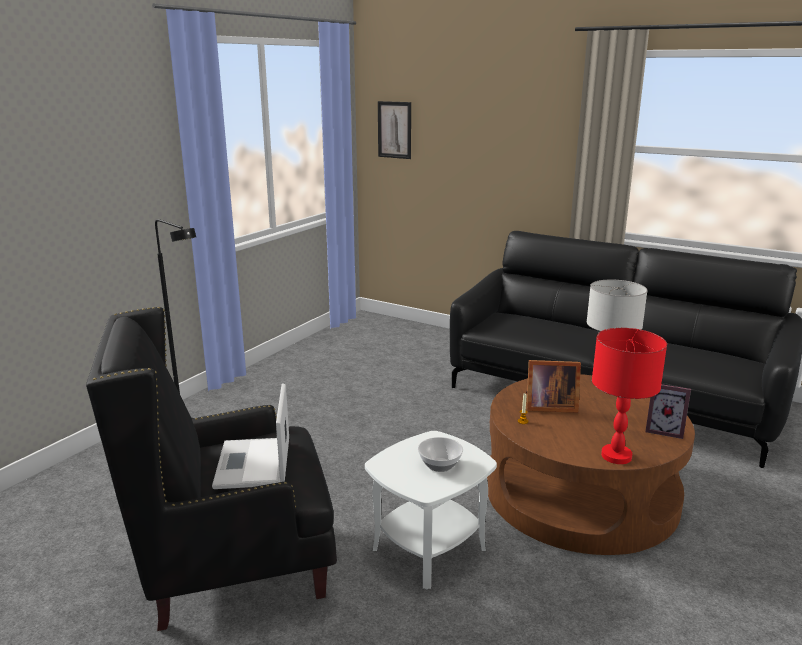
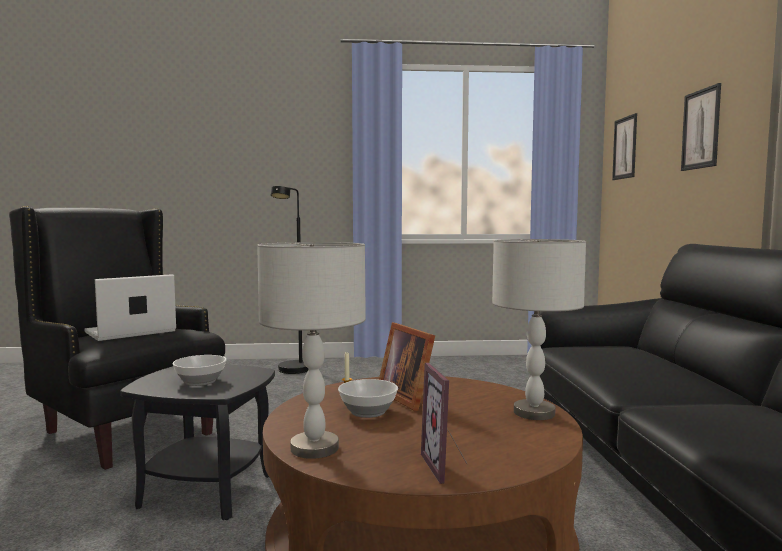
camera: 55 degrees right, 15 degrees down
(429, 549) = (206, 491): white side table -> black side table
(495, 136) = (701, 129): none -> picture
(567, 425) = (369, 412): none -> bowl
(616, 456) = (314, 448): red table lamp -> grey table lamp

